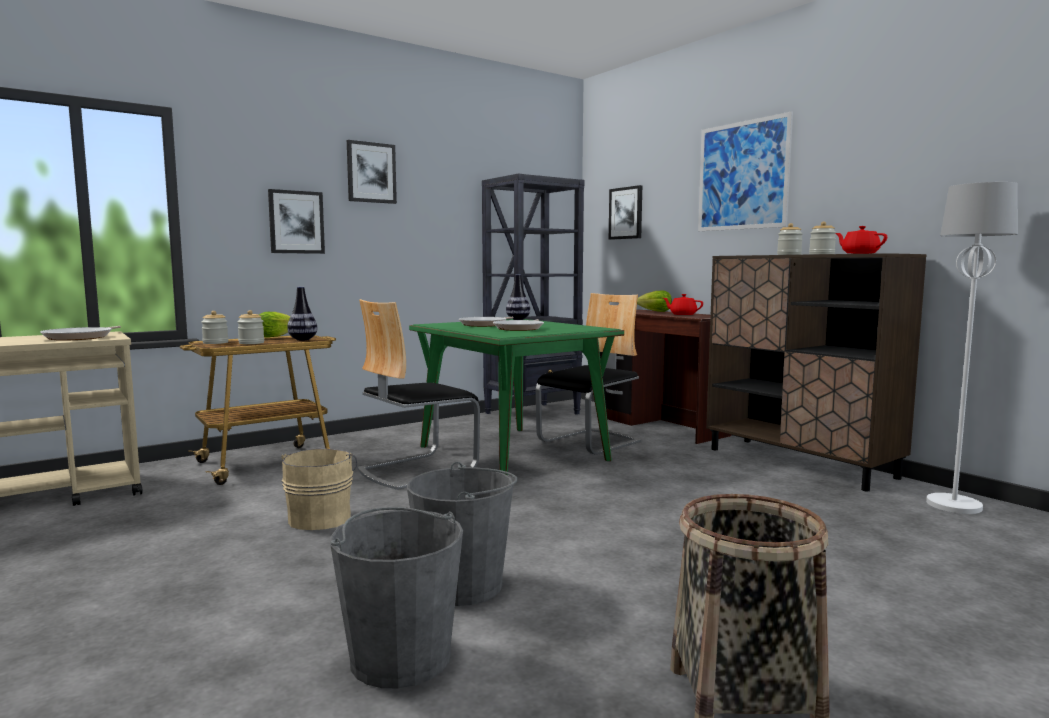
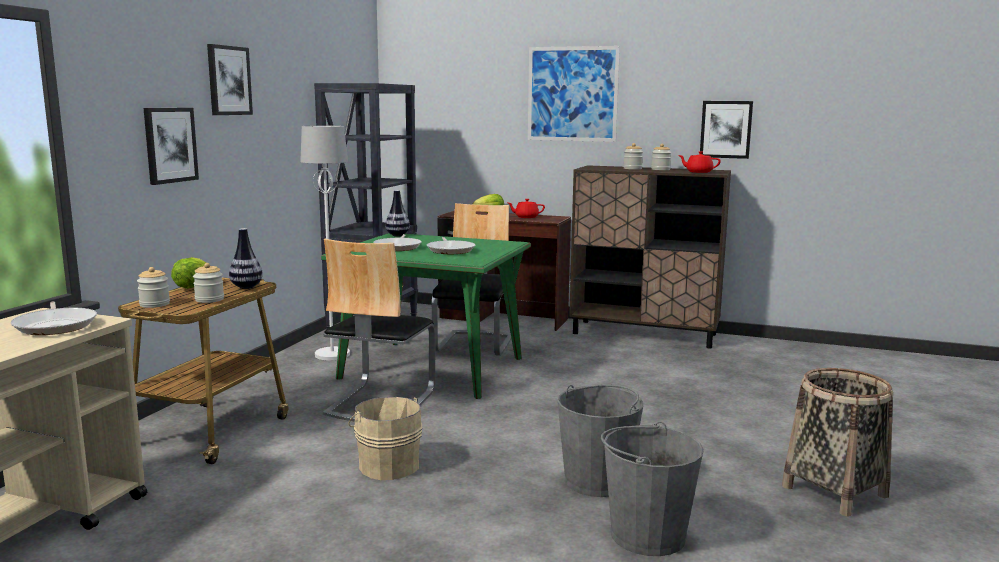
camera: 35 degrees left, 5 degrees up
(626, 213) = (440, 116): picture -> picture (726, 129)
(953, 505) = (763, 348): white floor lamp -> white floor lamp (332, 355)

